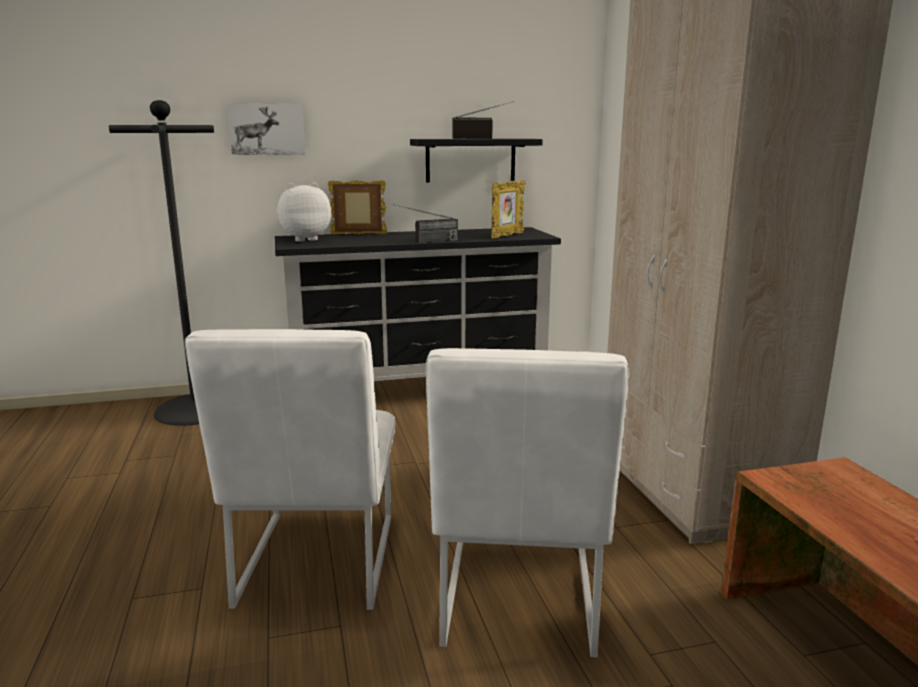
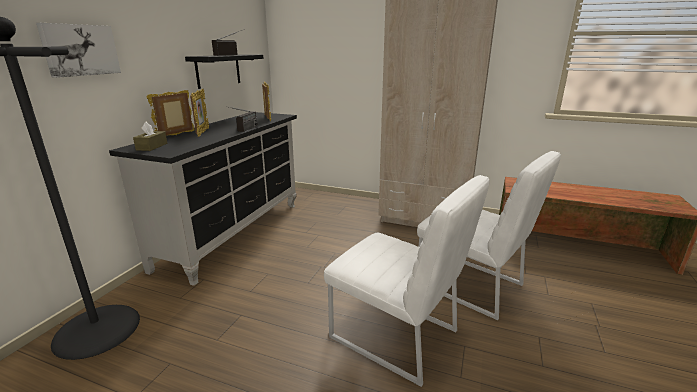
camera: 55 degrees left, 5 degrees up
(304, 239) = (152, 146): plush toy -> brown tissue box
(386, 236) = (203, 132): none -> picture frame

